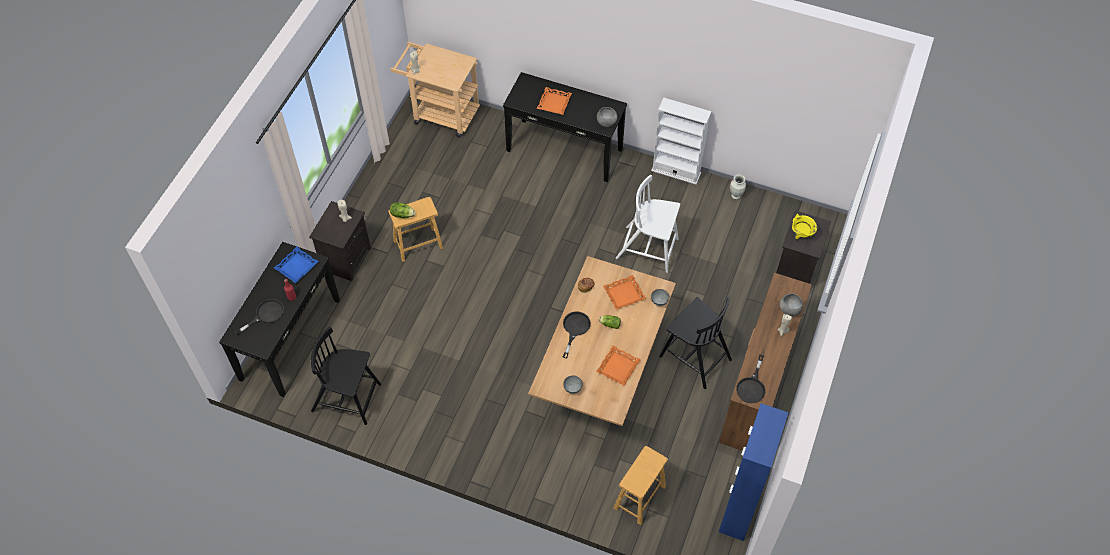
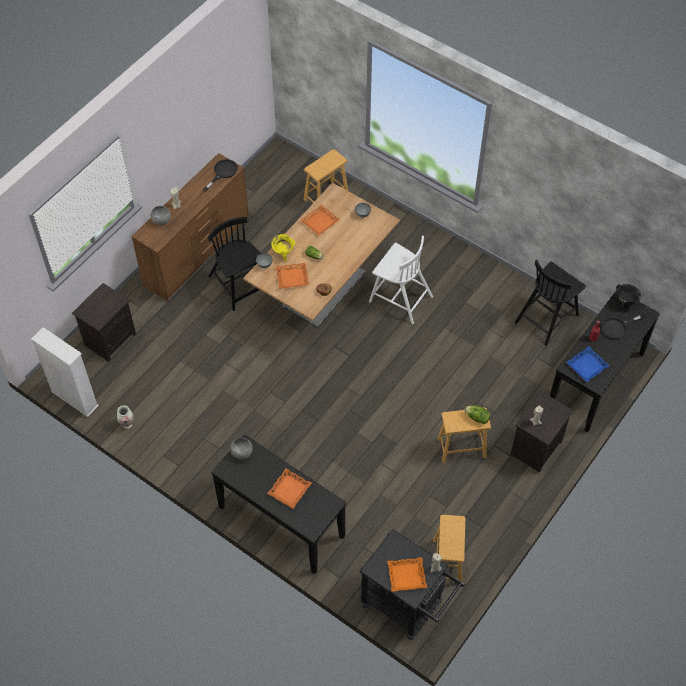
camera: 165 degrees left, 0 degrees up
(257, 345) = (625, 303): none -> black cooking pot
(347, 398) = (547, 318): black chair -> black chair turned 105 degrees clockwise
(414, 151) = (447, 562): none -> brown stool
(438, 61) = (406, 576): none -> orange tray
(440, 113) = (407, 606): beige cart -> black cart
(574, 329) = (345, 258): black frying pan -> none
(648, 249) = (237, 390): white chair -> white chair (399, 298)
(676, 171) = (174, 466): white bookcase -> white bookcase (74, 398)
(739, 511) = (255, 173): blue cabinet -> none
(801, 235) = (106, 306): yellow cooking pot -> yellow cooking pot (283, 253)

